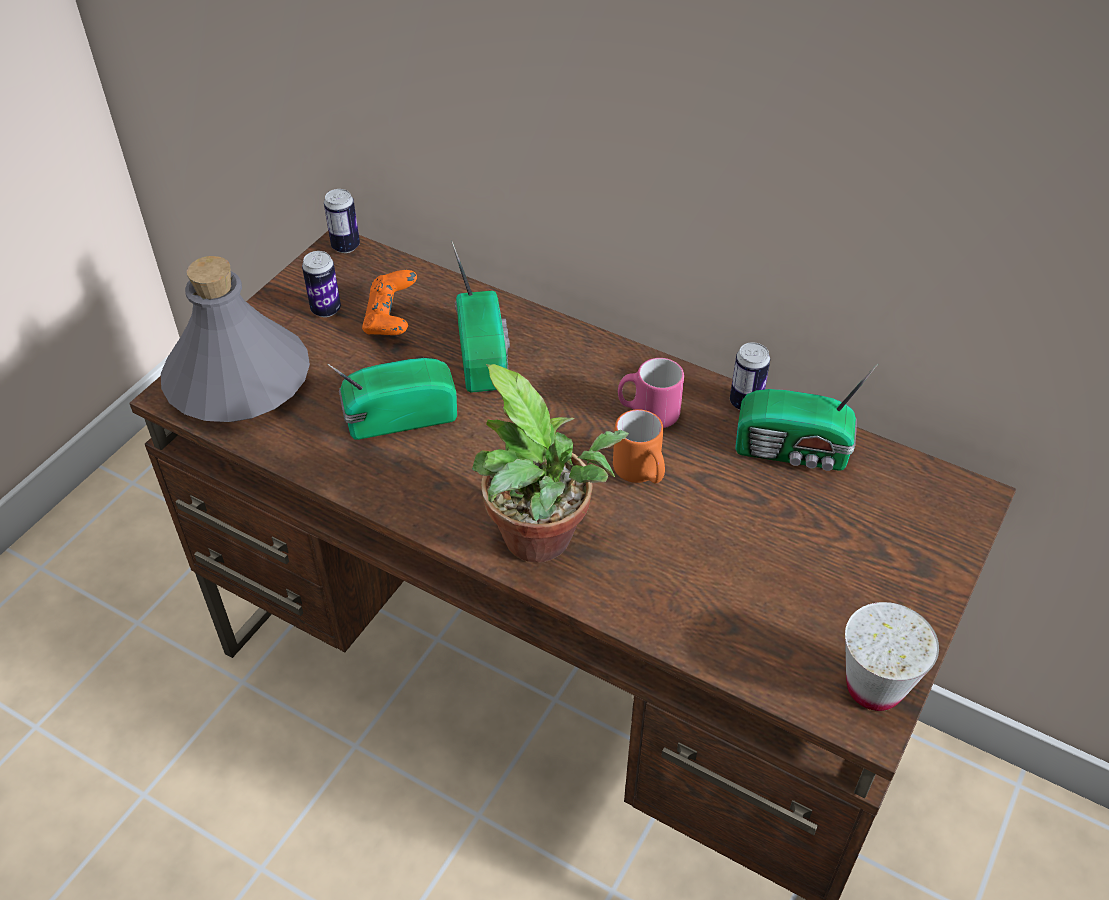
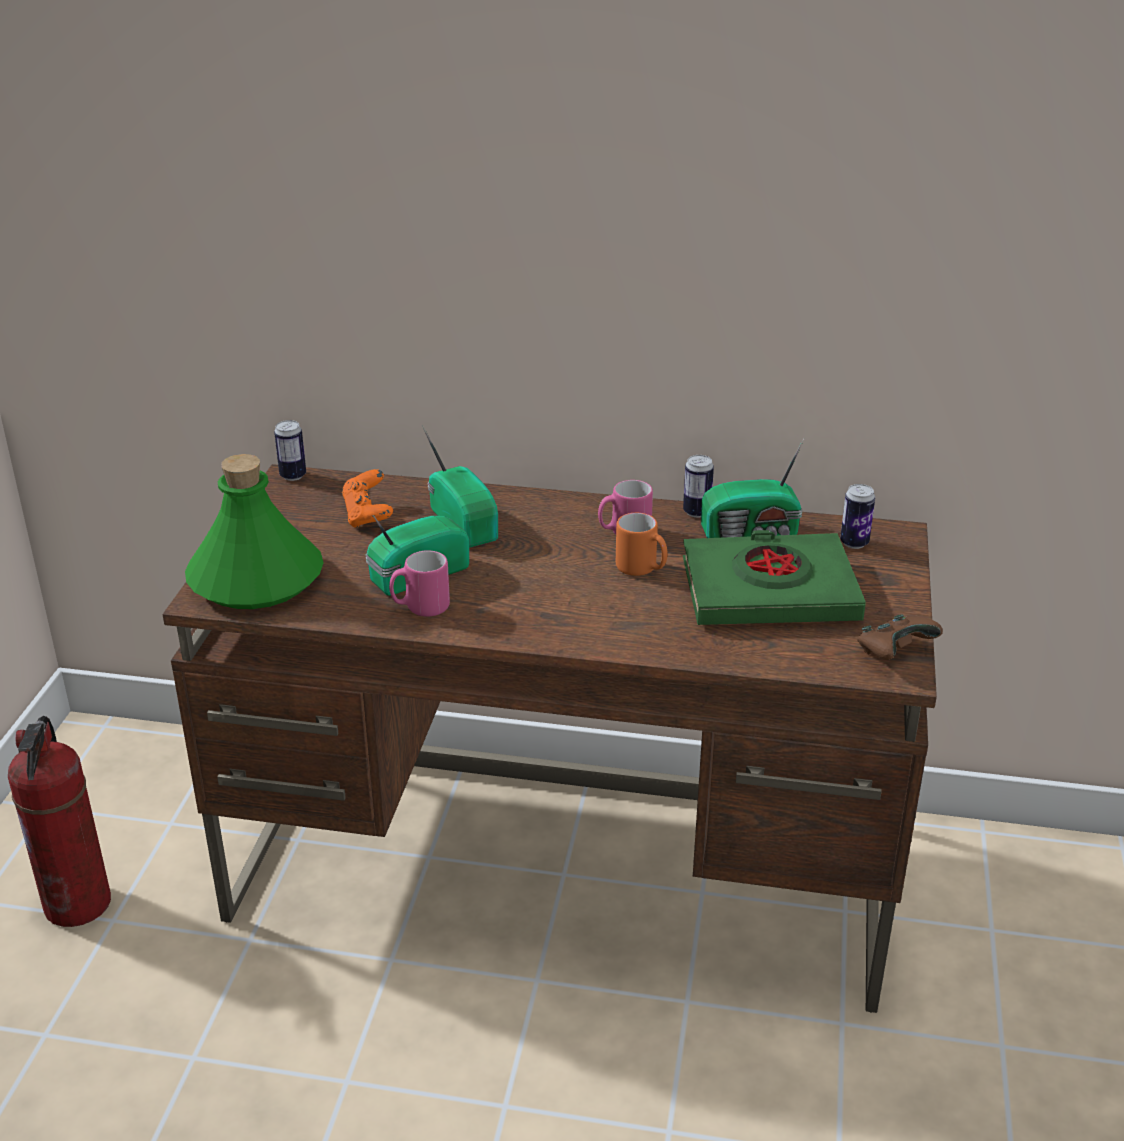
camera: 20 degrees left, 15 degrees down
(117, 596) = (79, 904): none -> fire extinguisher
(238, 381) = (256, 580): grey bottle -> green bottle
(326, 310) = (304, 519): can -> can (854, 543)
(378, 465) = (420, 608): none -> pink mug
(543, 543) = (590, 626): potted plant -> none
(770, 546) = (769, 591): none -> green book
(874, 687) = (894, 653): white cup -> brown game controller

